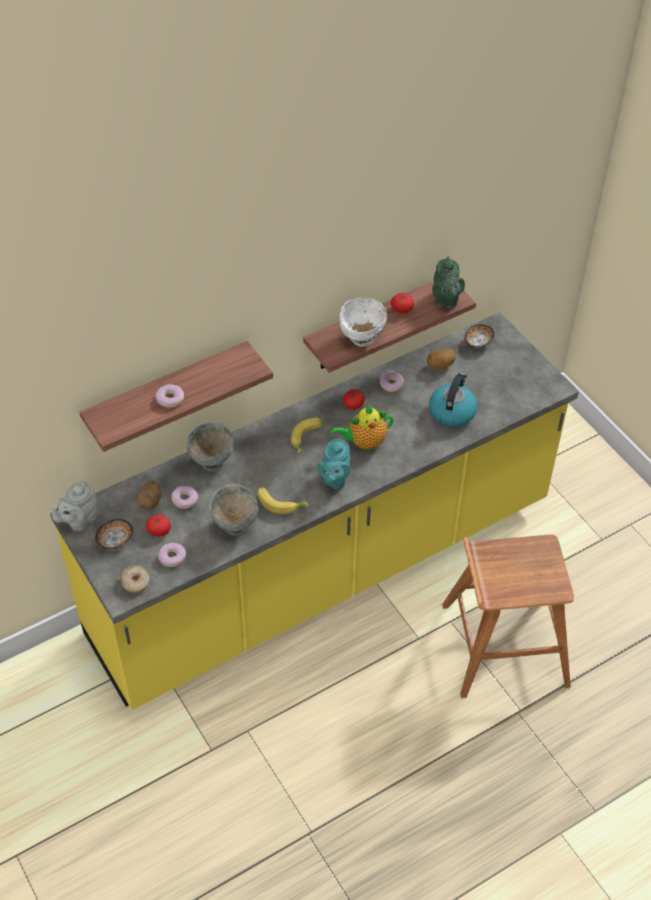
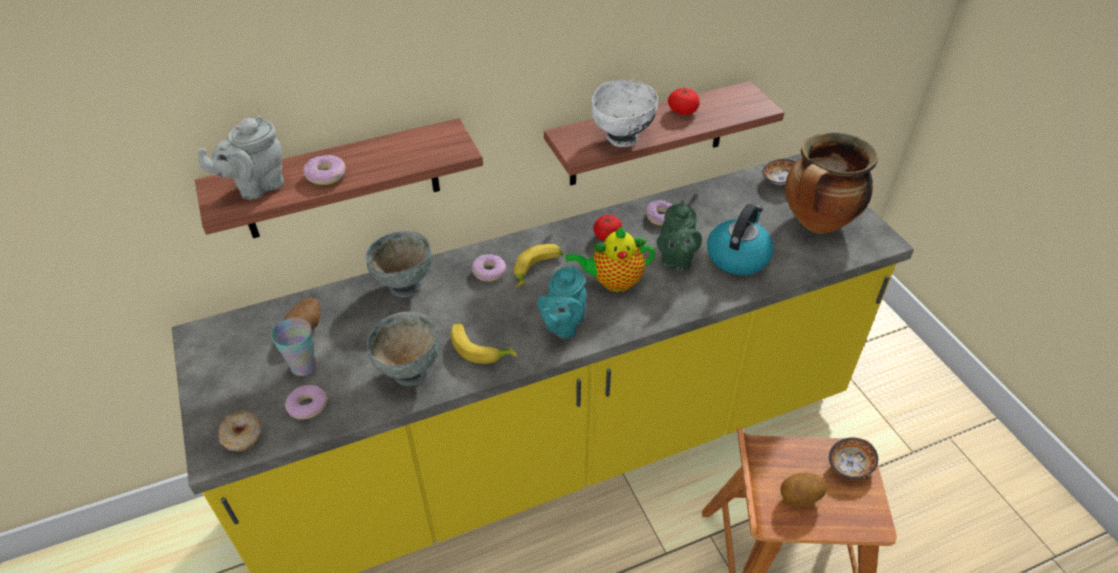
camera: 10 degrees right, 5 degrees down
(79, 520) = (203, 340): grey teapot -> grey teapot (256, 186)
(115, 540) = (239, 372): bowl -> bowl (849, 466)
(159, 530) = (303, 366): tomato -> cup
(184, 500) = (352, 330): donut -> donut (489, 272)
(440, 366) = (728, 202): potato -> potato (800, 498)
(445, 300) = (743, 106): green teapot -> green teapot (675, 260)
(508, 377) = (818, 223): none -> cooking pot

